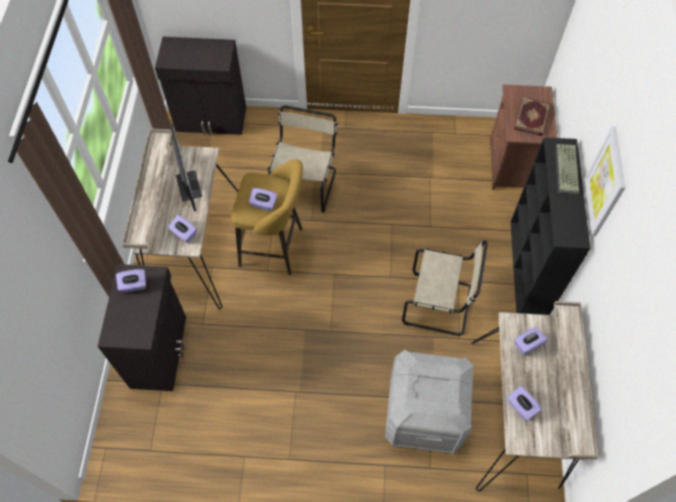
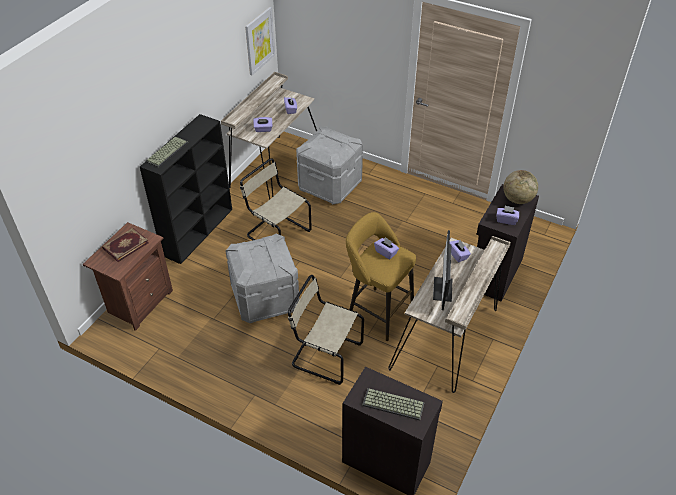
camera: 155 degrees left, 15 degrees down
(125, 327) = (517, 199): none -> globe
(194, 51) = (392, 405): none -> keyboard
(305, 184) = (324, 354): beige chair -> beige chair turned 75 degrees clockwise
(396, 217) = (264, 298): none -> grey storage box
(605, 182) = (174, 96): picture -> picture (259, 41)

